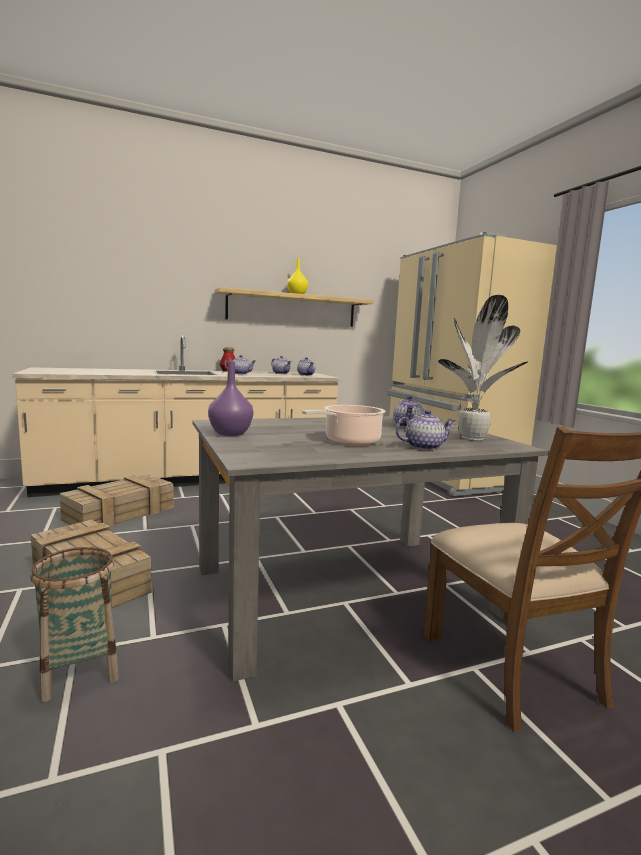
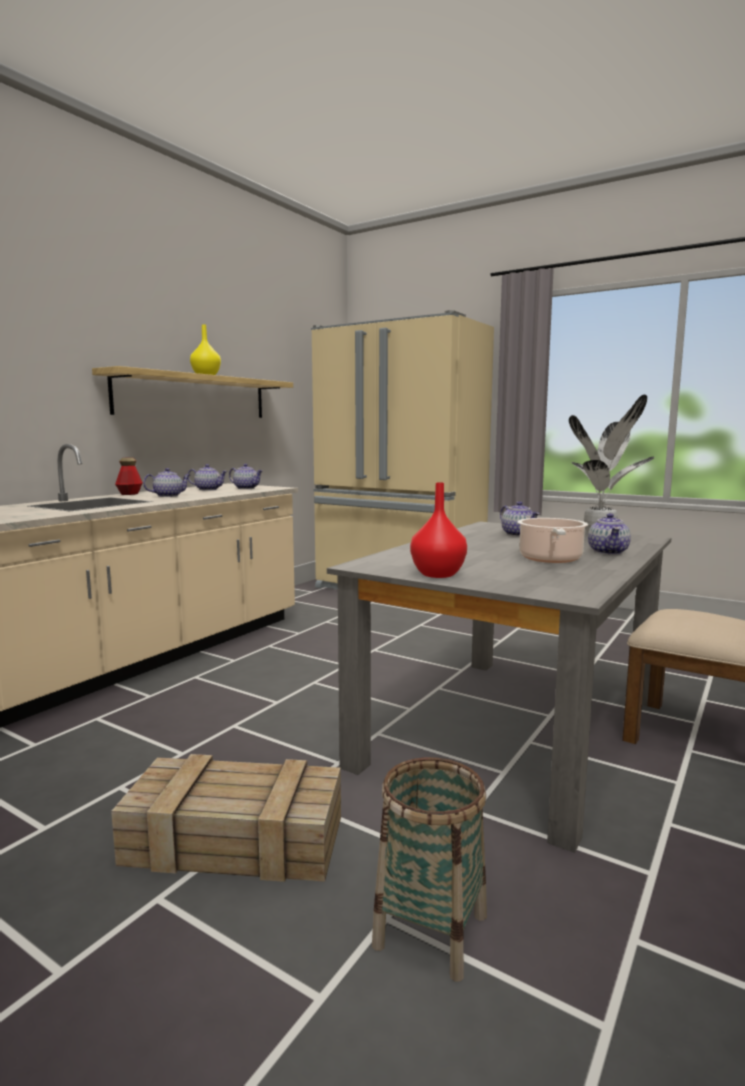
camera: 35 degrees left, 0 degrees up
(121, 513) = (98, 745): crate -> none
(231, 434) = (439, 574): purple vase -> red vase
(424, 447) = (608, 552): teapot -> teapot turned 150 degrees clockwise

